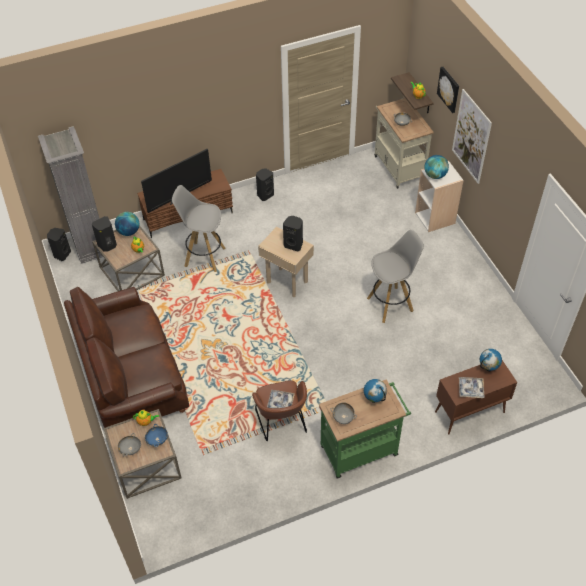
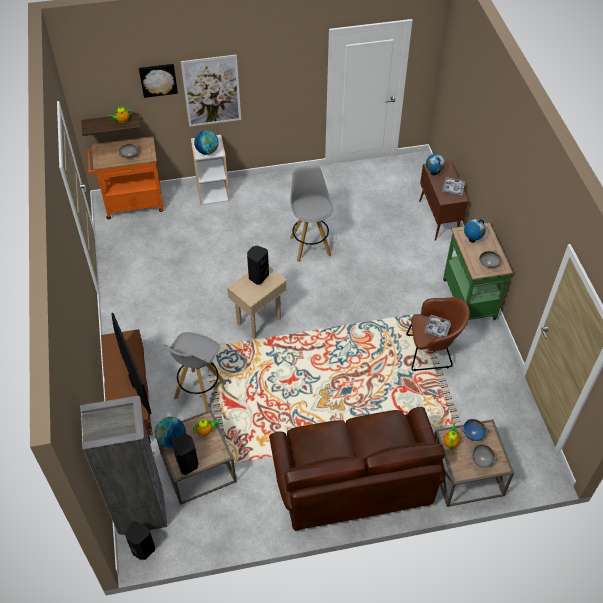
camera: 80 degrees left, 0 degrees up
(265, 195) = (125, 321): black speaker -> none
(398, 167) = (132, 204): beige cart -> orange cart

